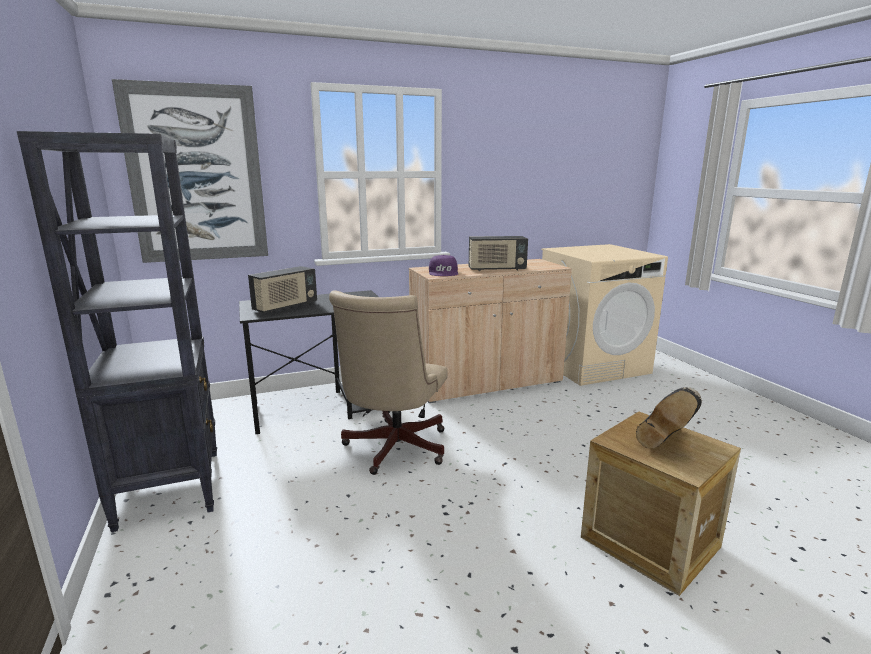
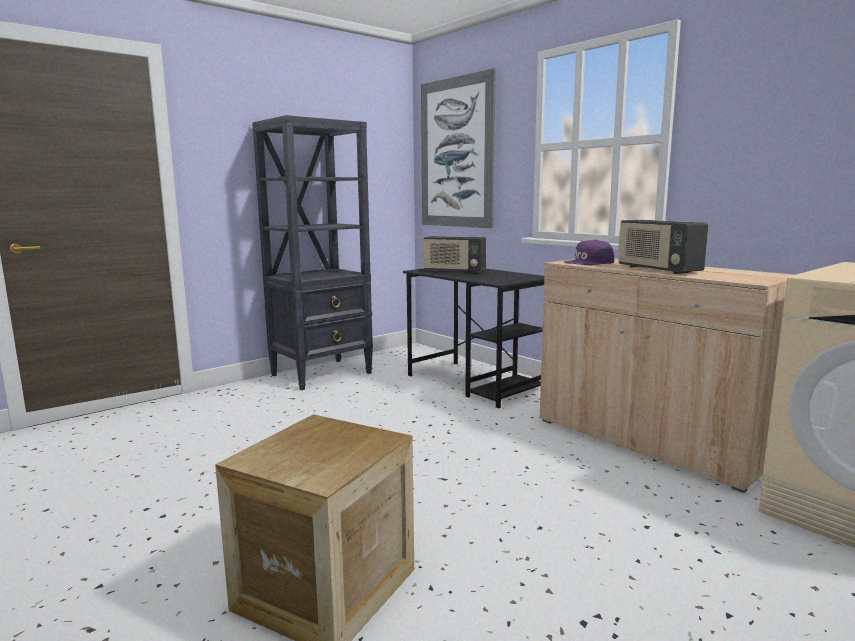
camera: 70 degrees right, 5 degrees down
(393, 450) = (425, 423): beige office chair -> none
(665, 442) = (322, 449): black boot -> none

